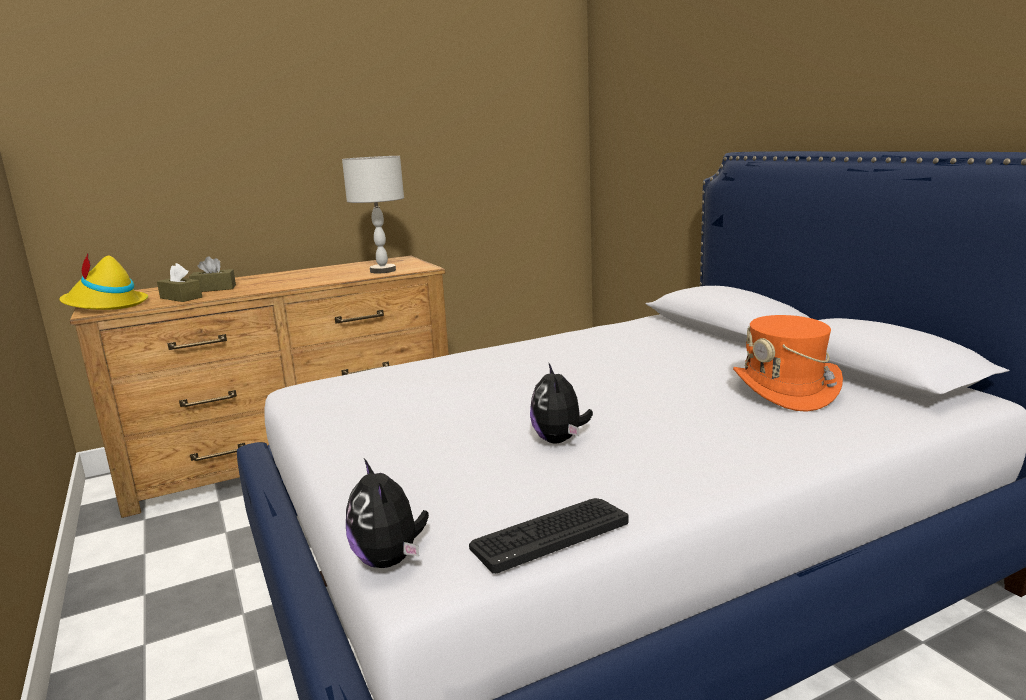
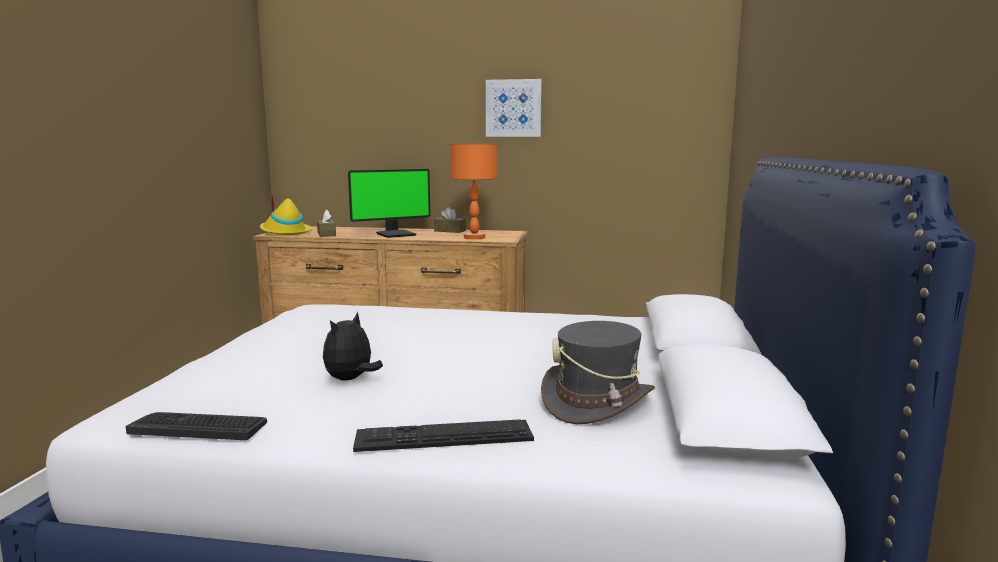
camera: 35 degrees right, 5 degrees down
(214, 289) = (356, 232): brown tissue box -> brown tissue box (450, 231)
(277, 282) = (396, 234): none -> monitor
(376, 112) = (513, 108): none -> picture
(383, 271) = (474, 237): grey table lamp -> orange table lamp
(390, 560) = (117, 407): plush toy -> none
(760, 452) = (444, 435): none -> keyboard
(785, 390) = (597, 402): orange hat -> grey hat

